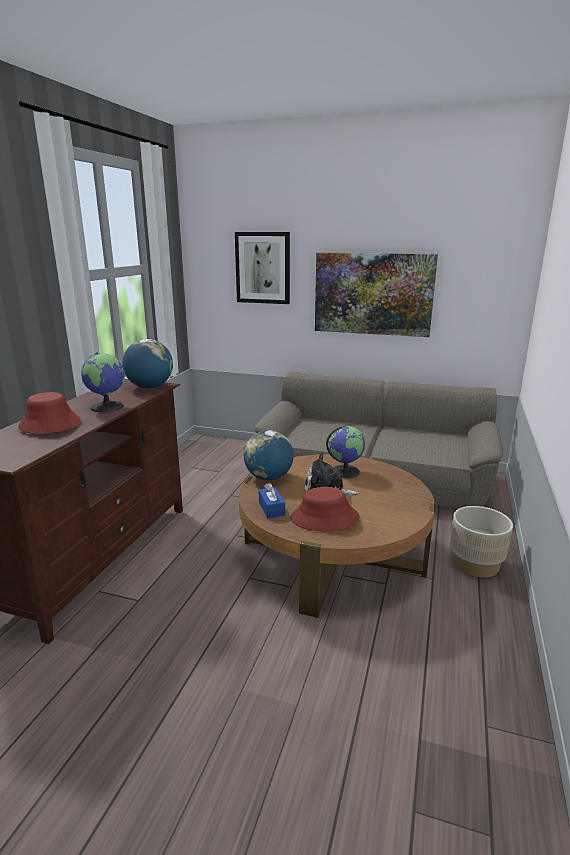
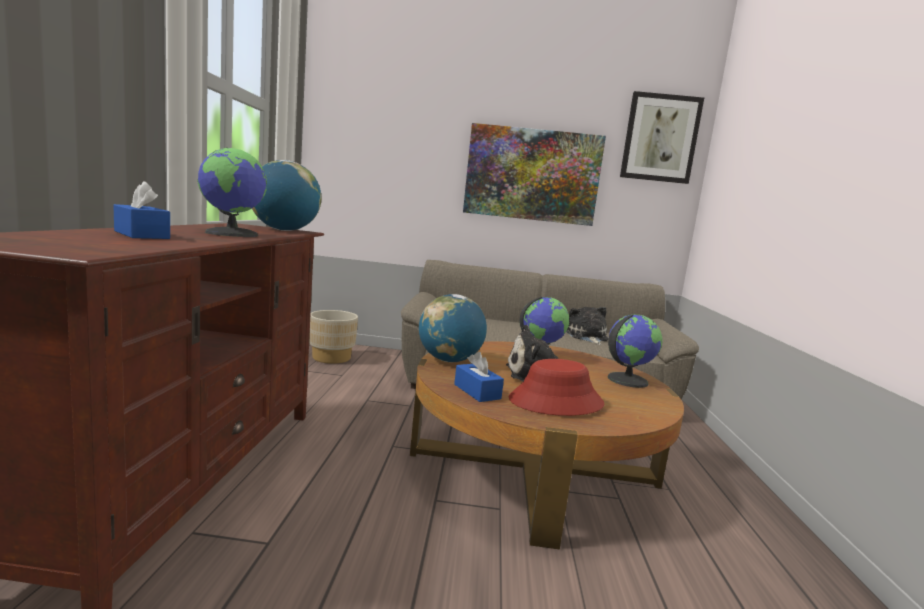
camera: 15 degrees left, 10 degrees down
(49, 424) = (141, 235): red hat -> blue tissue box
(263, 268) = (405, 136): picture -> picture (660, 138)
(402, 495) = (626, 380): none -> globe
(416, 440) = (587, 337): none -> plush toy
(475, 564) = (704, 471): beige planter -> beige planter (331, 357)

